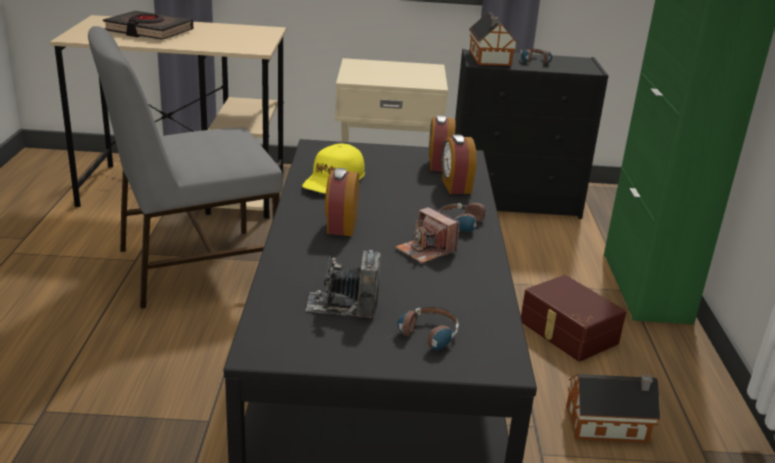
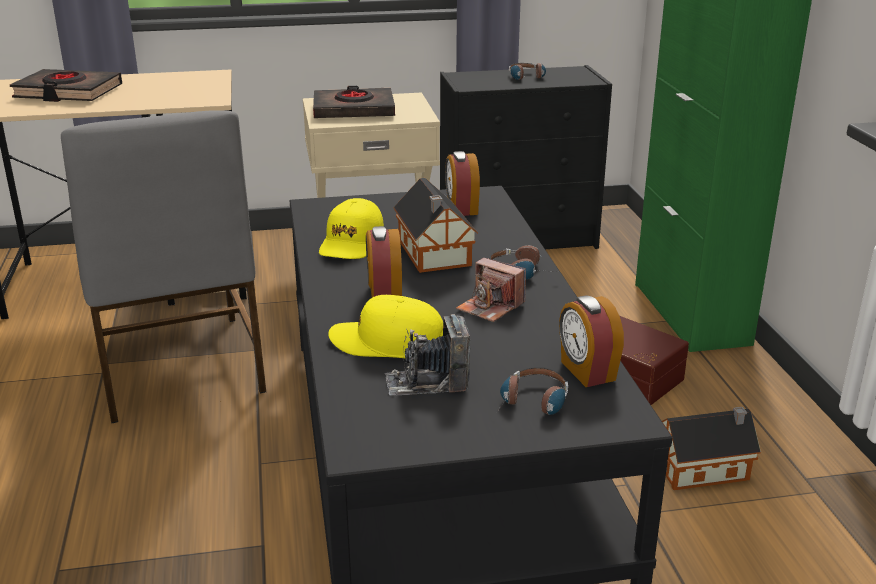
camera: 10 degrees left, 0 degrees up
(193, 266) = (177, 368): grey chair -> grey chair turned 75 degrees counterclockwise
(325, 267) = (387, 343): none -> yellow cap
(380, 72) = (354, 110): none -> black book
(455, 187) = (490, 231): alarm clock -> alarm clock (586, 371)
(489, 59) = (476, 80): toy house -> toy house (434, 254)

